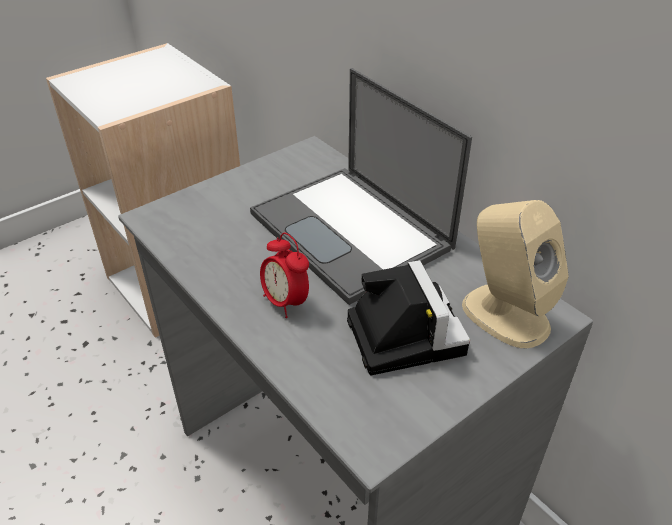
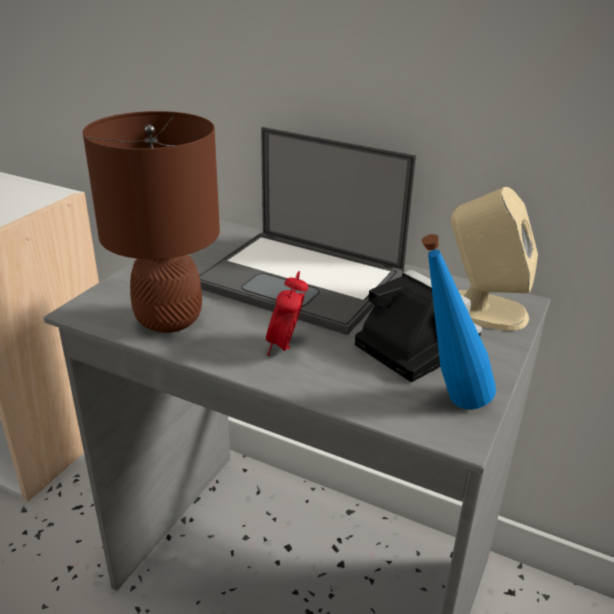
camera: 25 degrees left, 10 degrees down
(205, 246) = (166, 321): none -> brown table lamp
(285, 302) = (286, 347): alarm clock -> alarm clock turned 75 degrees clockwise
(386, 409) = (446, 403): none -> blue bottle

